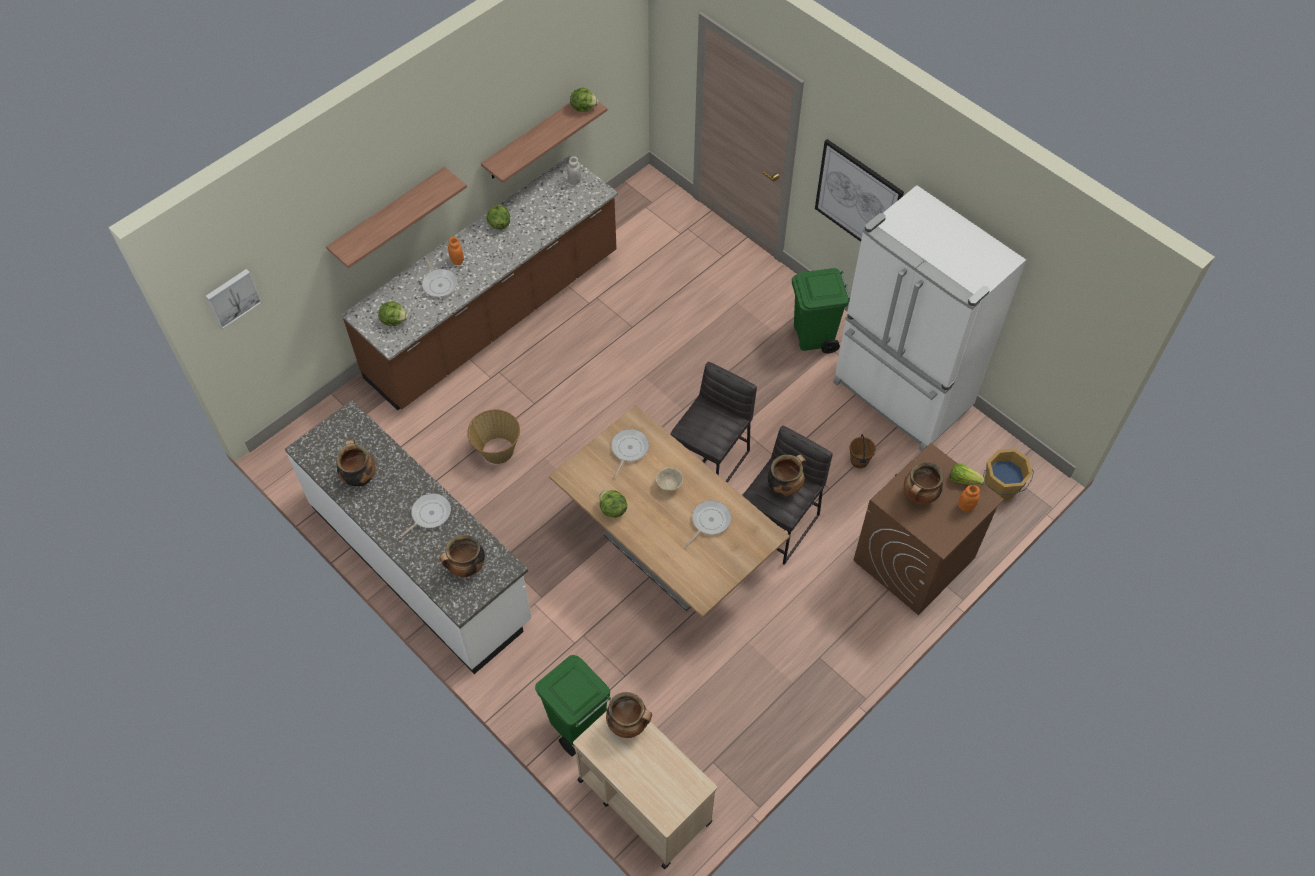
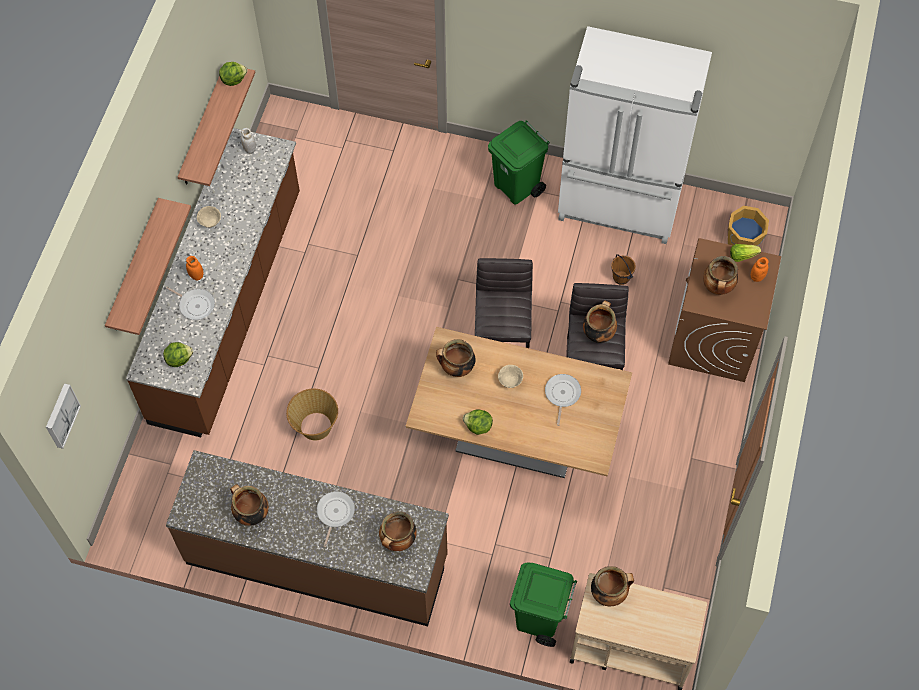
camera: 30 degrees left, 5 degrees up
(421, 563) = (317, 559): white counter -> brown counter
(499, 224) = (210, 222): lettuce -> beige bowl
(628, 449) = (456, 368): frying pan -> cooking pot
(858, 199) = (525, 55): picture -> none

